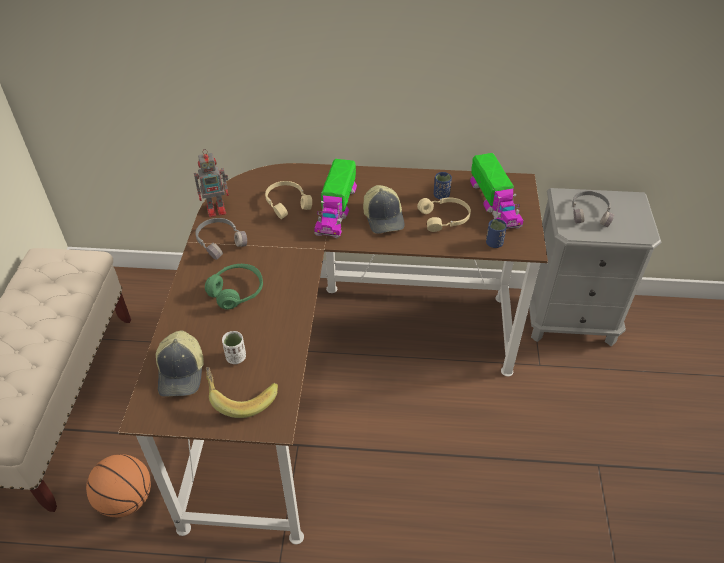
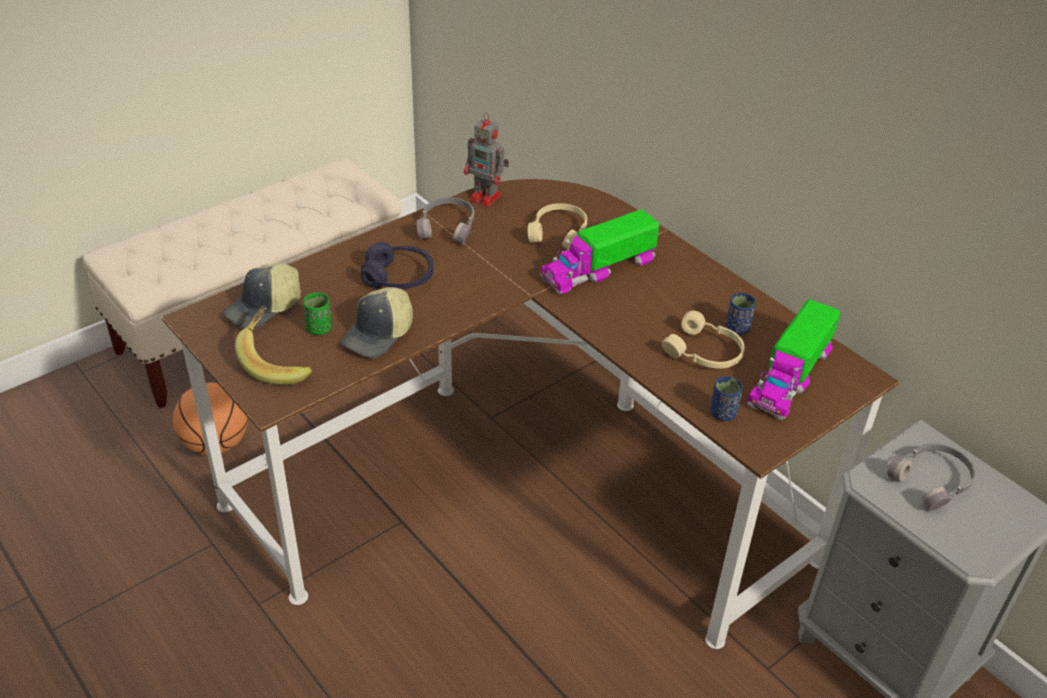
camera: 45 degrees right, 5 degrees down
(236, 292) = (398, 277): green headphones -> purple headphones
(236, 357) = (319, 329): white cup -> green cup
(384, 217) = (637, 308): cap -> cap (379, 335)

